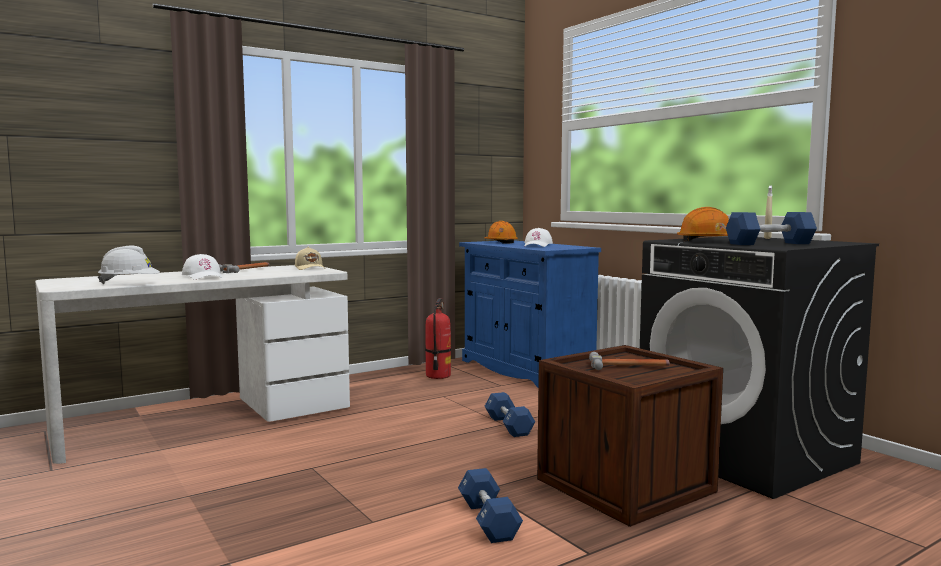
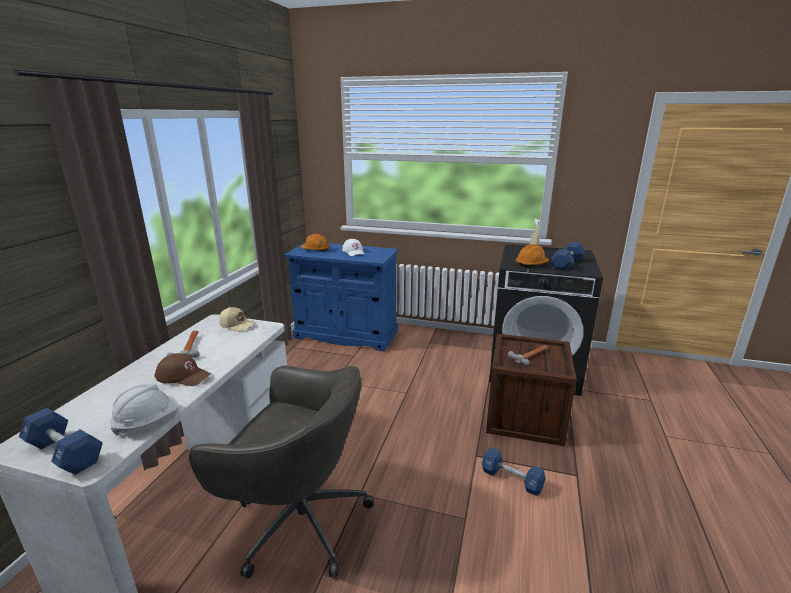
camera: 40 degrees left, 15 degrees up
(203, 276) = (183, 376): white cap -> brown cap
(235, 461) = (298, 520): none -> grey office chair
(438, 376) = (301, 361): fire extinguisher -> none
(508, 426) = (411, 393): blue dumbbell -> blue dumbbell (65, 453)

